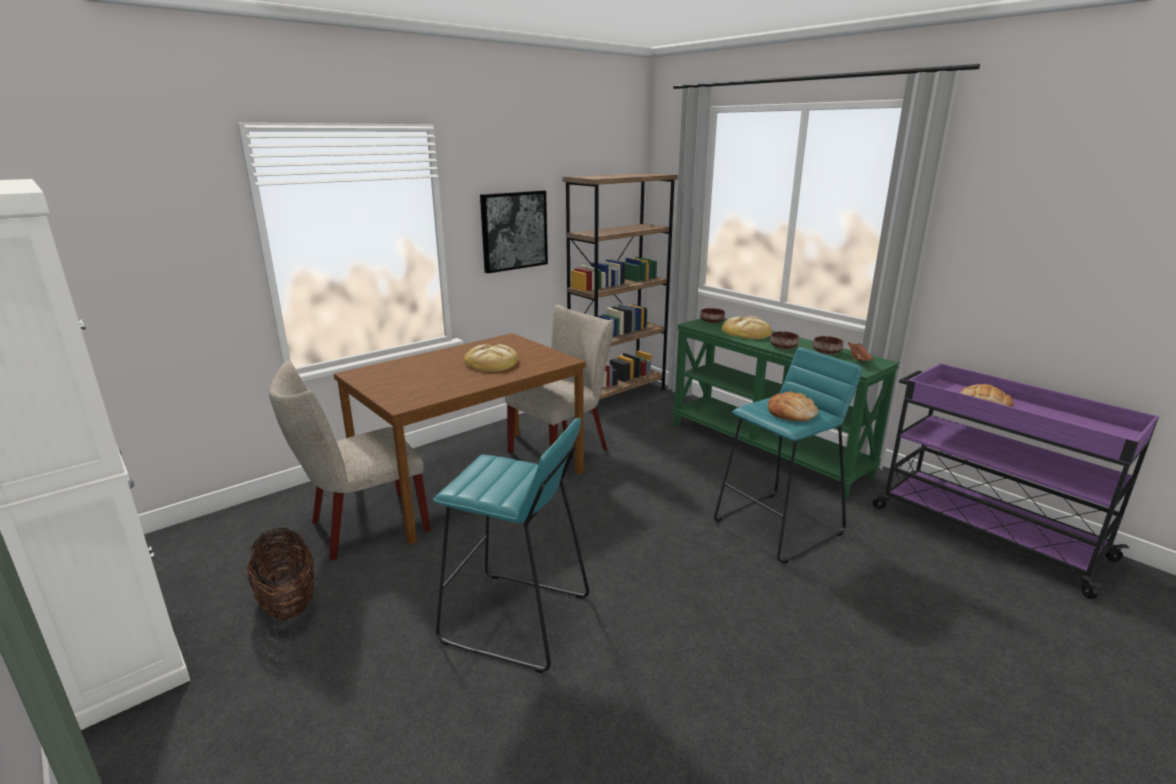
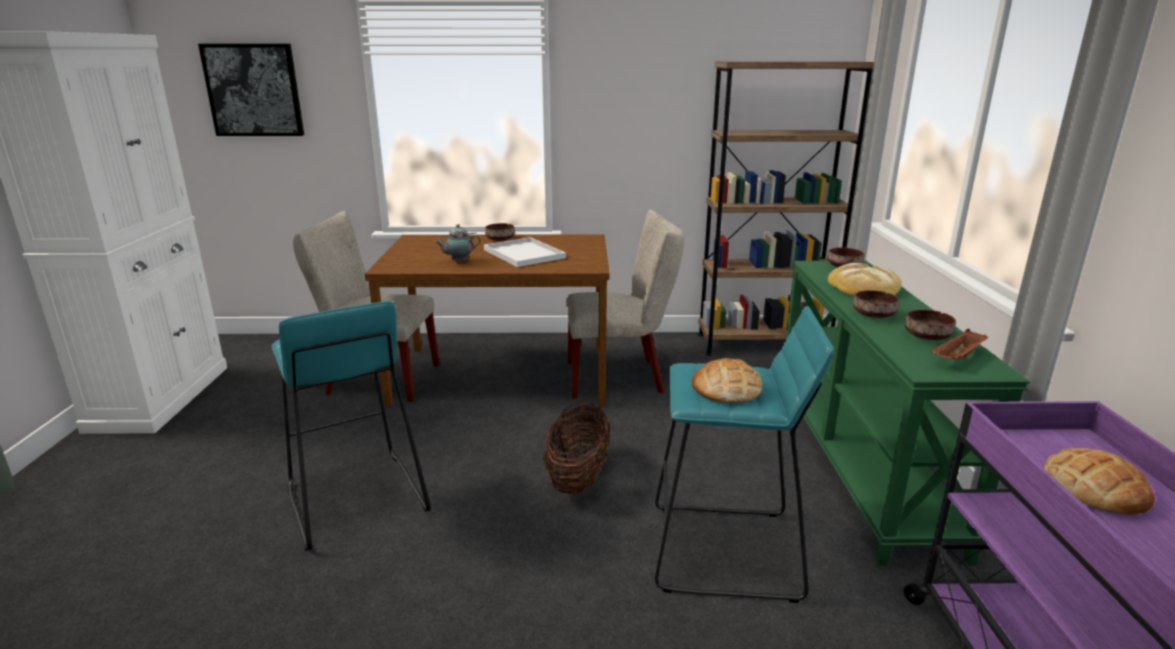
camera: 40 degrees right, 0 degrees up
(288, 601) = (263, 410): basket -> basket (578, 477)
(440, 356) = (499, 240): none -> brown bowl
(454, 383) = (458, 262): none -> teapot
(492, 362) = (525, 254): bread -> white tray
(514, 230) = (641, 121): picture -> picture (254, 90)

